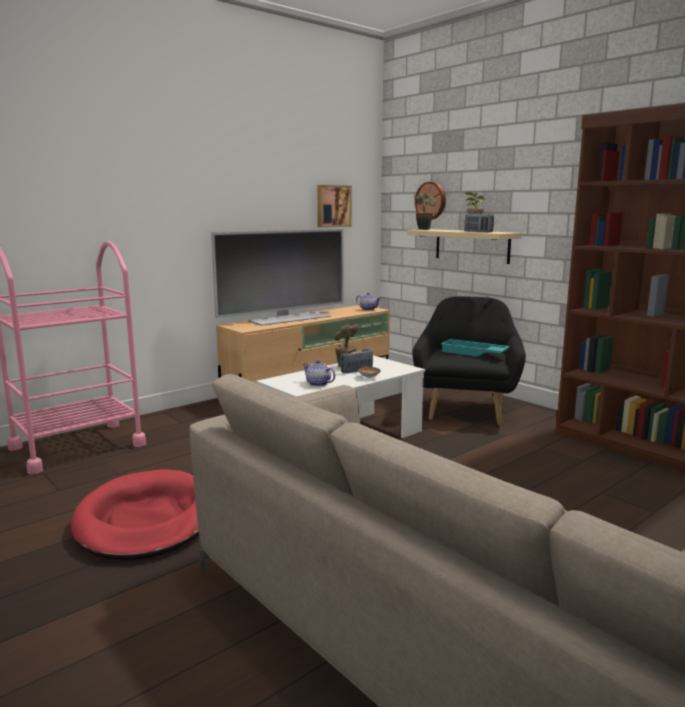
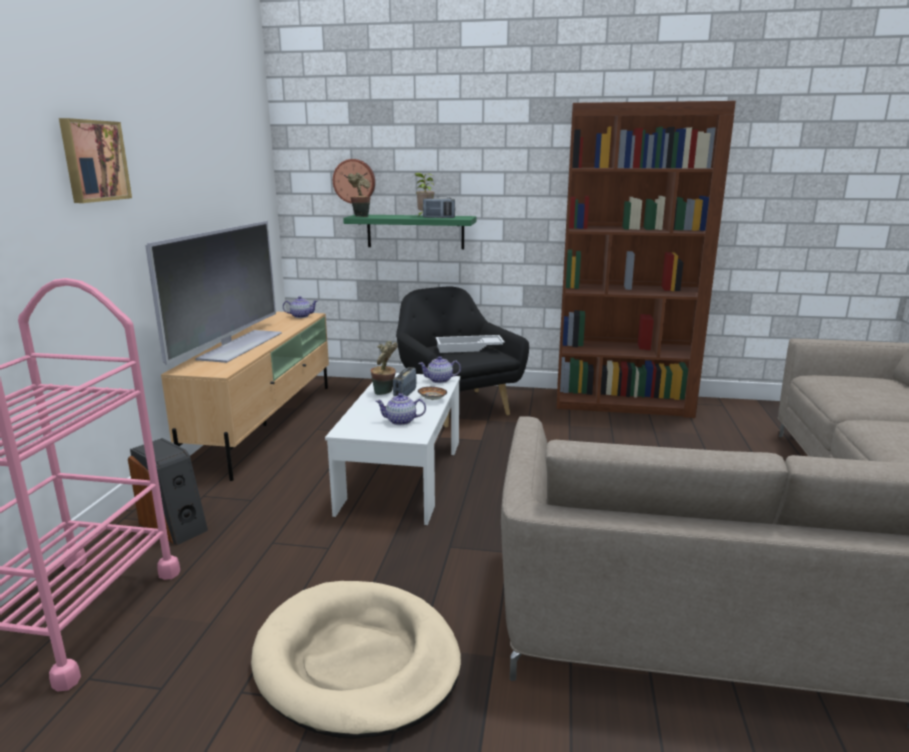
camera: 40 degrees left, 5 degrees up
(146, 520) = (357, 661): red dog bed -> beige dog bed
(178, 424) = (174, 526): none -> speaker
(333, 206) = (240, 191): picture -> picture (93, 161)
(402, 368) = (440, 380): none -> teapot
(472, 245) = (415, 231): beige shelf -> green shelf
(473, 353) = (469, 348): turquoise tray -> white tray

